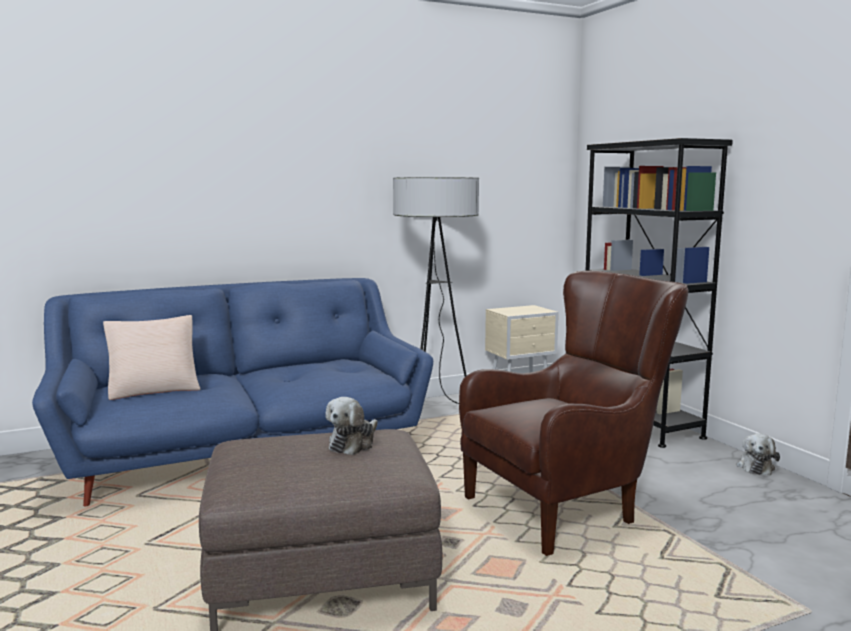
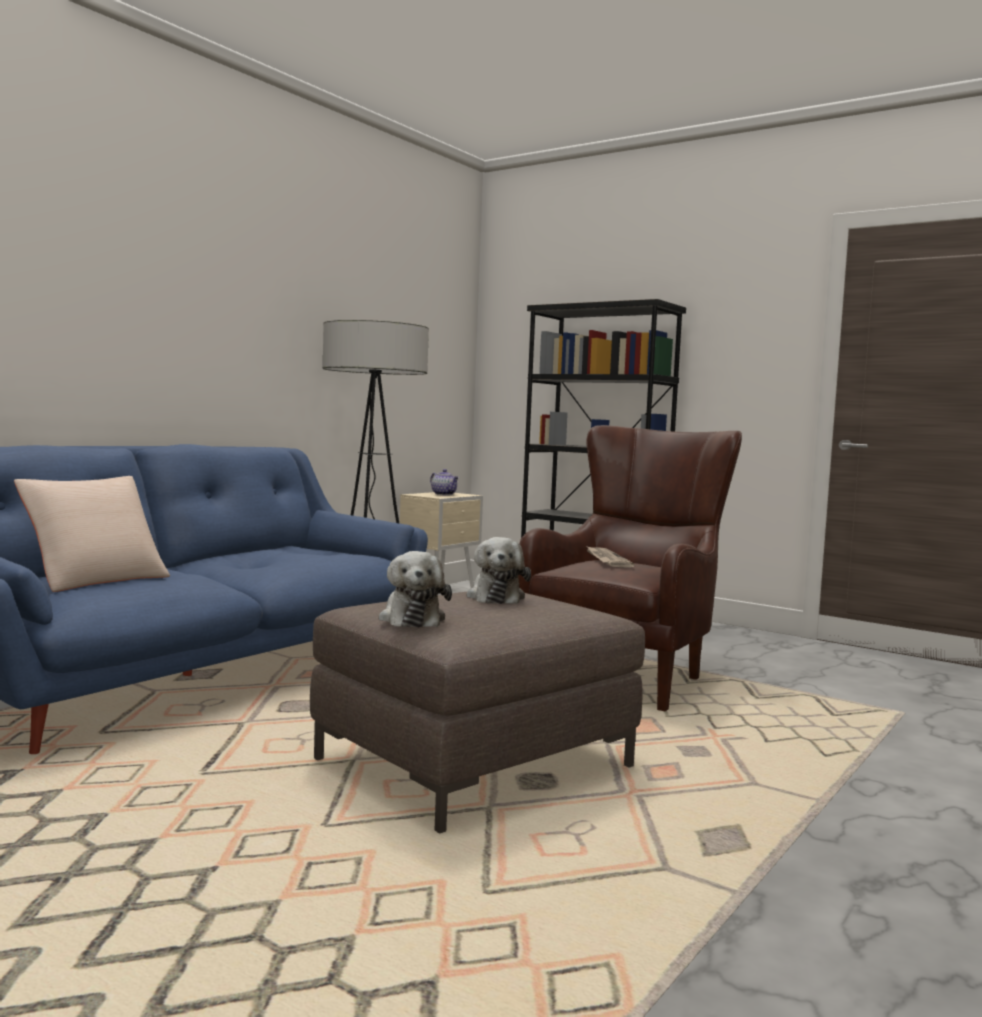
camera: 30 degrees left, 5 degrees down
(523, 310) = (444, 494): none -> teapot
(540, 403) = (606, 560): none -> newspaper
(755, 466) = (731, 629): plush toy -> plush toy (412, 618)

